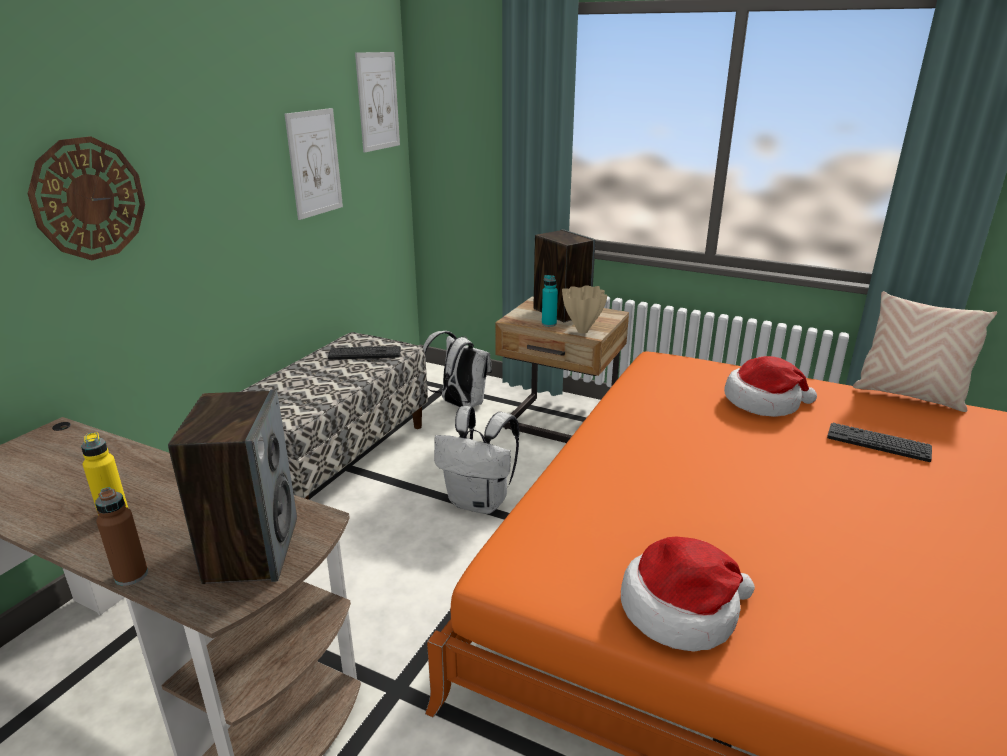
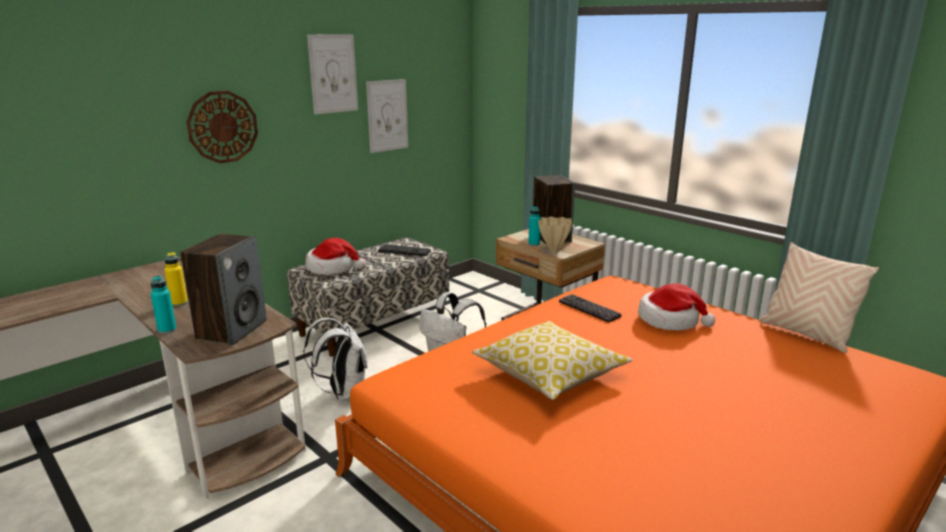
camera: 20 degrees right, 5 degrees down
(131, 575) = (167, 330): brown bottle -> turquoise bottle
(378, 101) = (446, 75): picture -> picture (333, 74)
(459, 404) = (480, 303): white backpack -> white backpack (343, 394)
(681, 610) = (480, 424): hat -> hat (332, 268)
(701, 509) = (550, 374): none -> pillow
(878, 443) = (737, 360): keyboard -> keyboard (589, 309)

